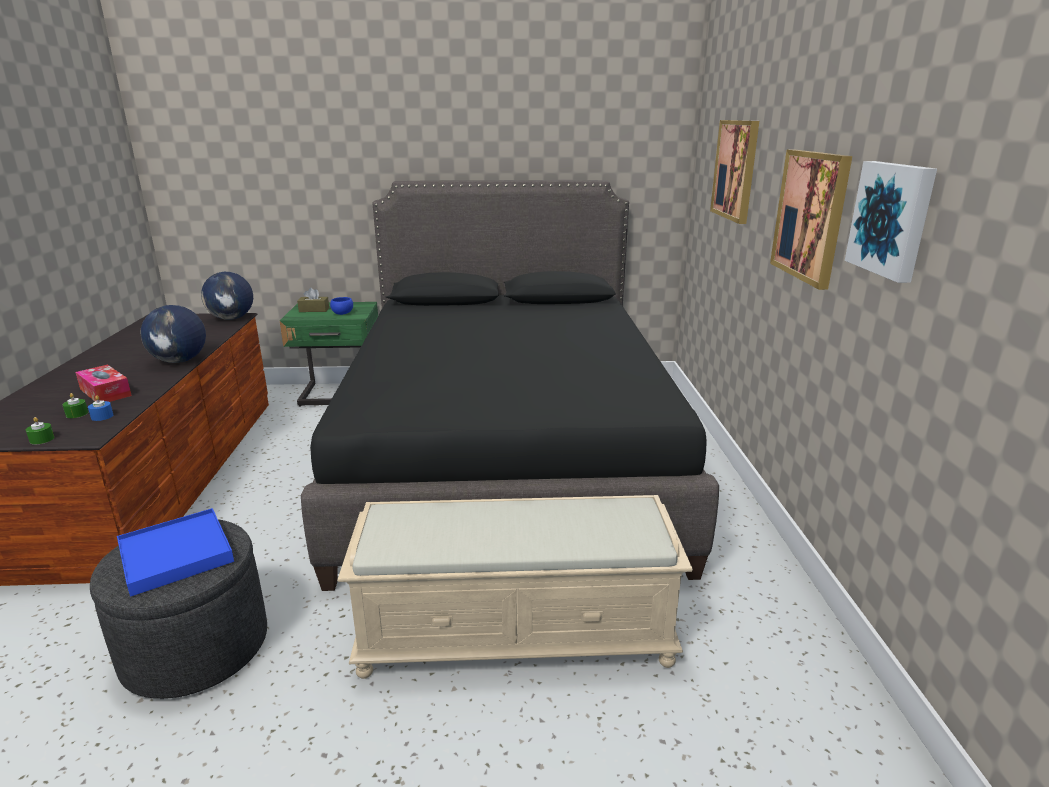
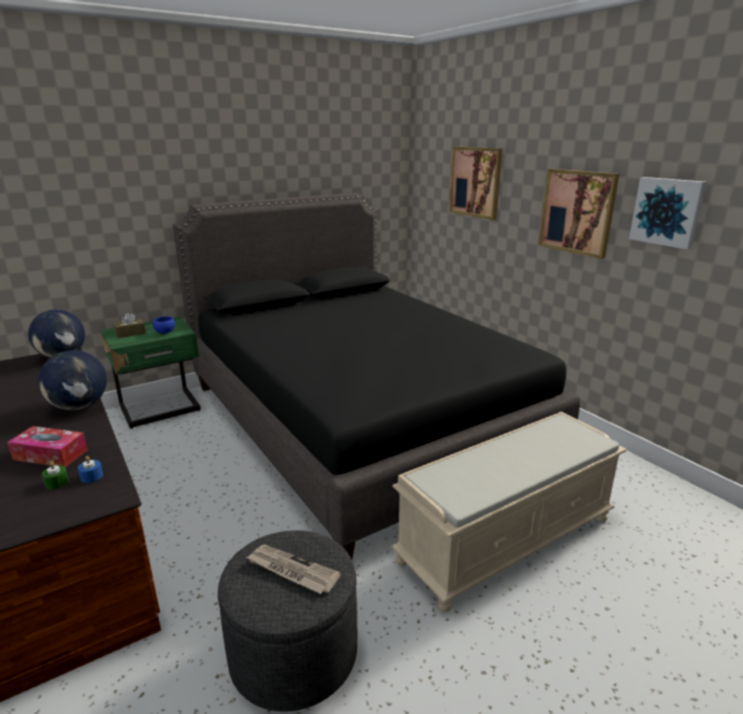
camera: 30 degrees left, 0 degrees up
(42, 439) = (63, 516): green candle -> none
(175, 554) = (291, 571): blue tray -> newspaper

